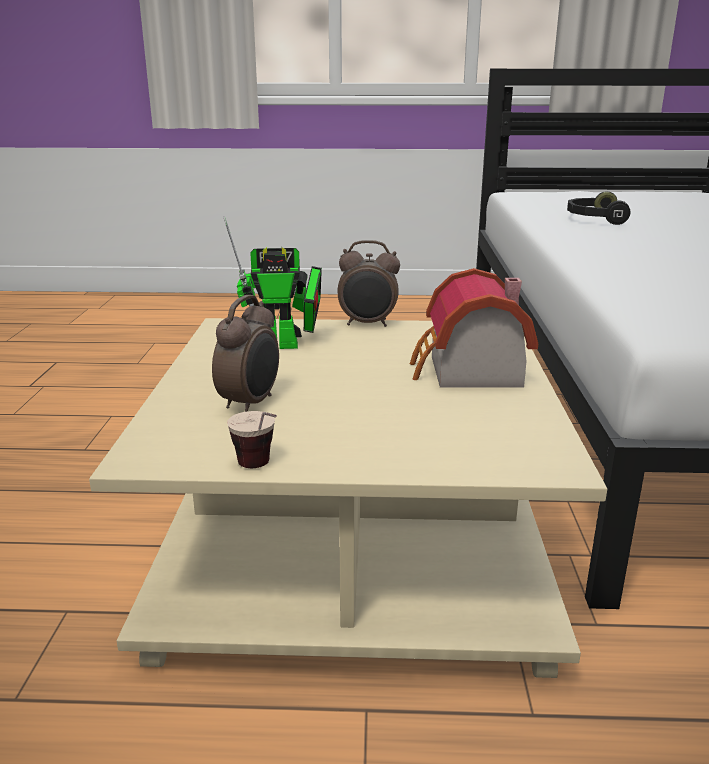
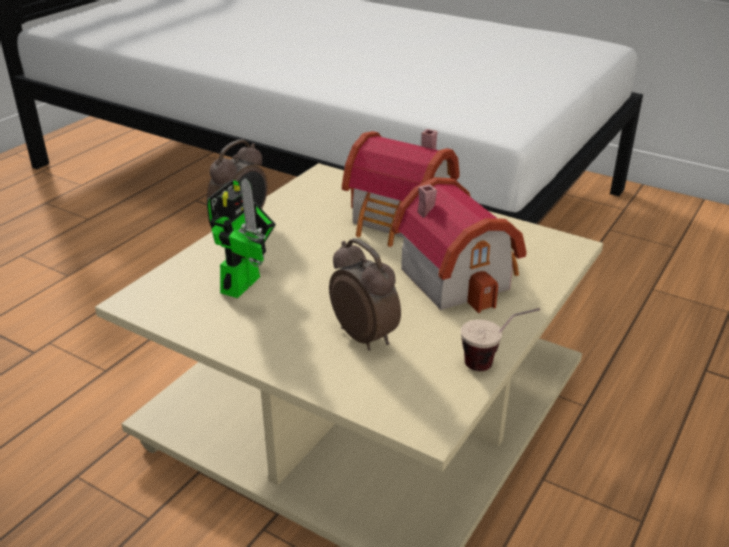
camera: 60 degrees left, 10 degrees up
(402, 420) = (459, 276): none -> toy house
(594, 218) = (213, 39): black headphones -> none

